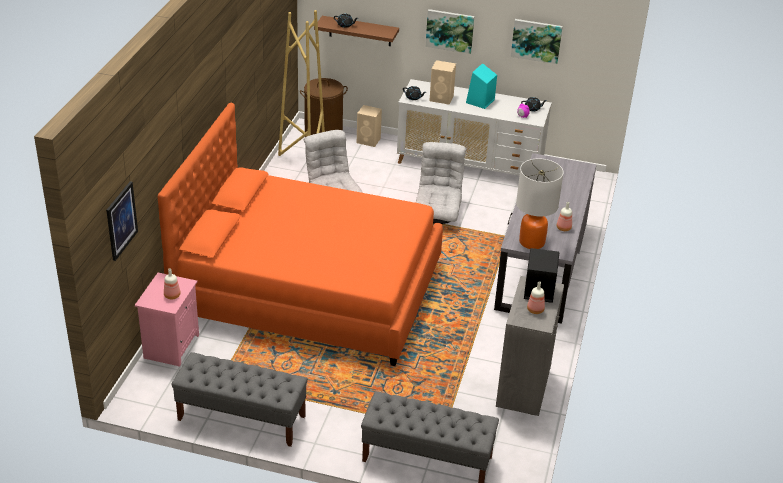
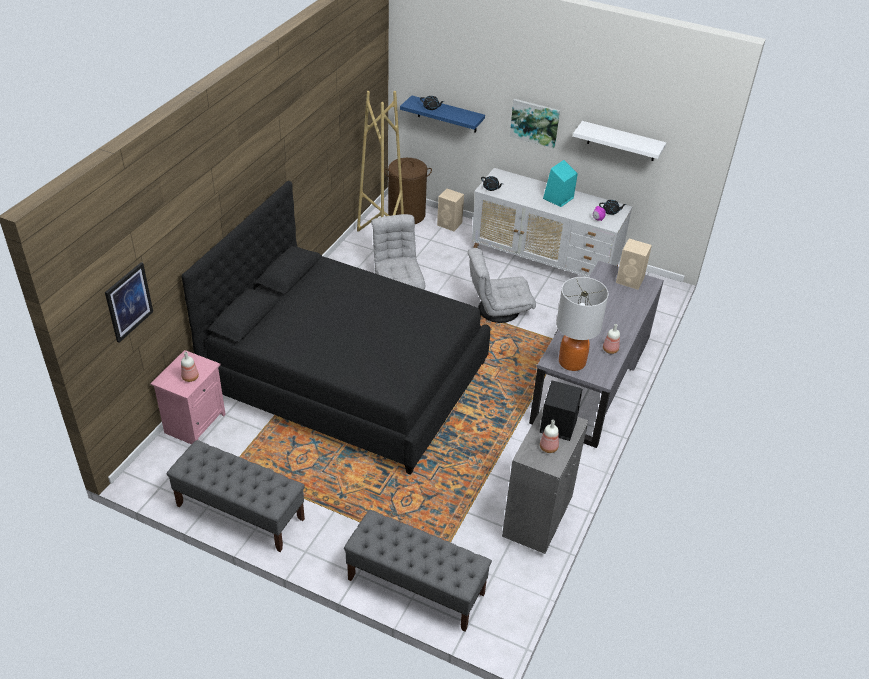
camera: 10 degrees right, 5 degrees up
(308, 288) = (347, 377): orange bed -> black bed
(360, 31) = (447, 114): brown shelf -> blue shelf
(438, 213) = (499, 309): grey armchair -> grey armchair turned 120 degrees counterclockwise
(442, 98) = (520, 191): beige speaker -> beige speaker (630, 280)
(536, 40) = (621, 141): picture -> white shelf

